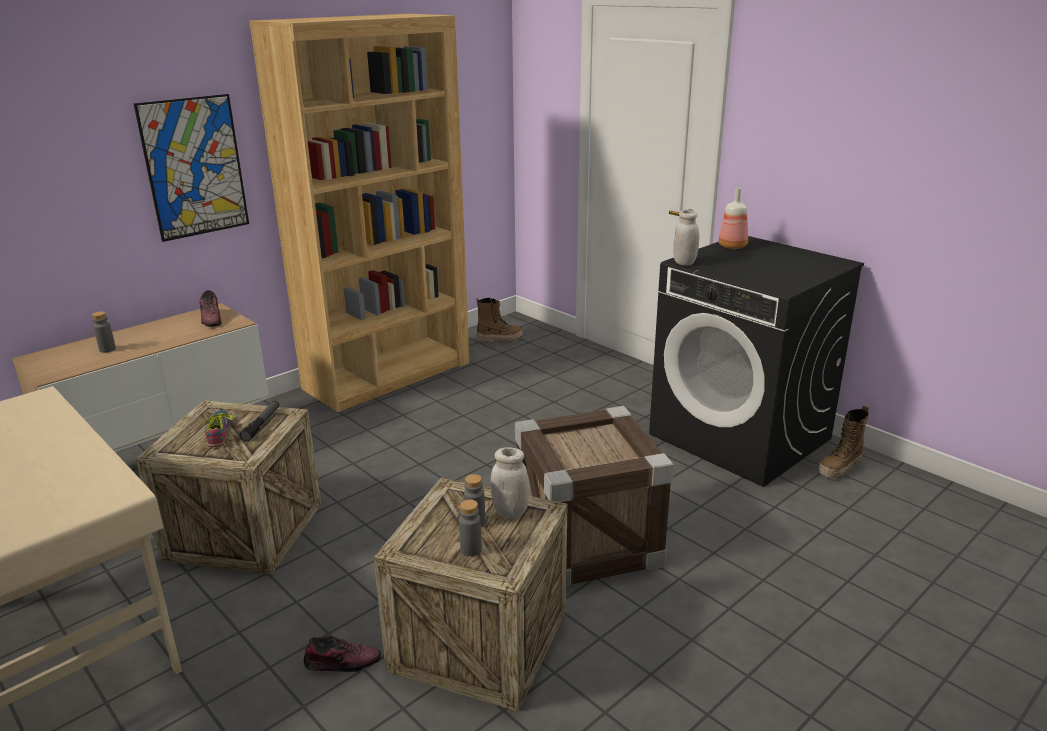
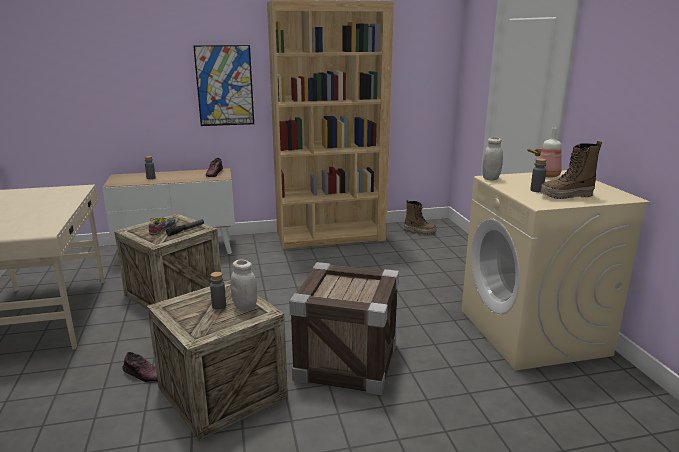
camera: 30 degrees right, 5 degrees down
(471, 549) = (197, 319): grey bottle -> grey bottle (536, 190)
(741, 437) = (533, 332): black washing machine -> beige washing machine
(839, 468) = (598, 378): boot -> boot (566, 196)

